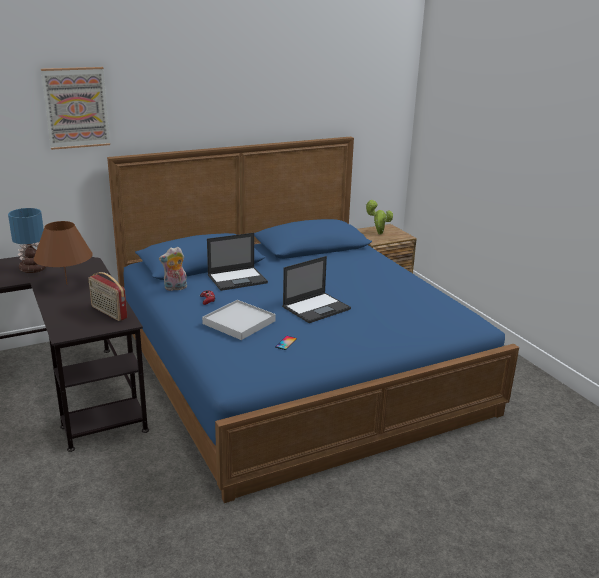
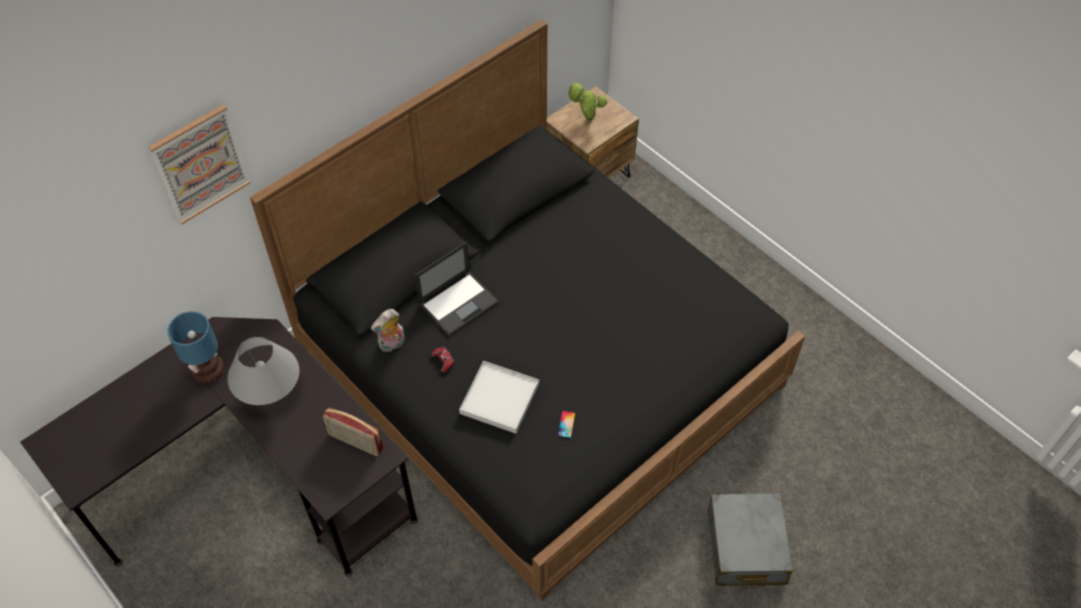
camera: 15 degrees left, 30 degrees up
(66, 284) = (271, 394): brown table lamp -> grey table lamp
(296, 368) = (539, 364): blue bed -> black bed
(317, 308) = (575, 342): laptop -> none
(436, 509) = (746, 547): none -> grey suitcase

